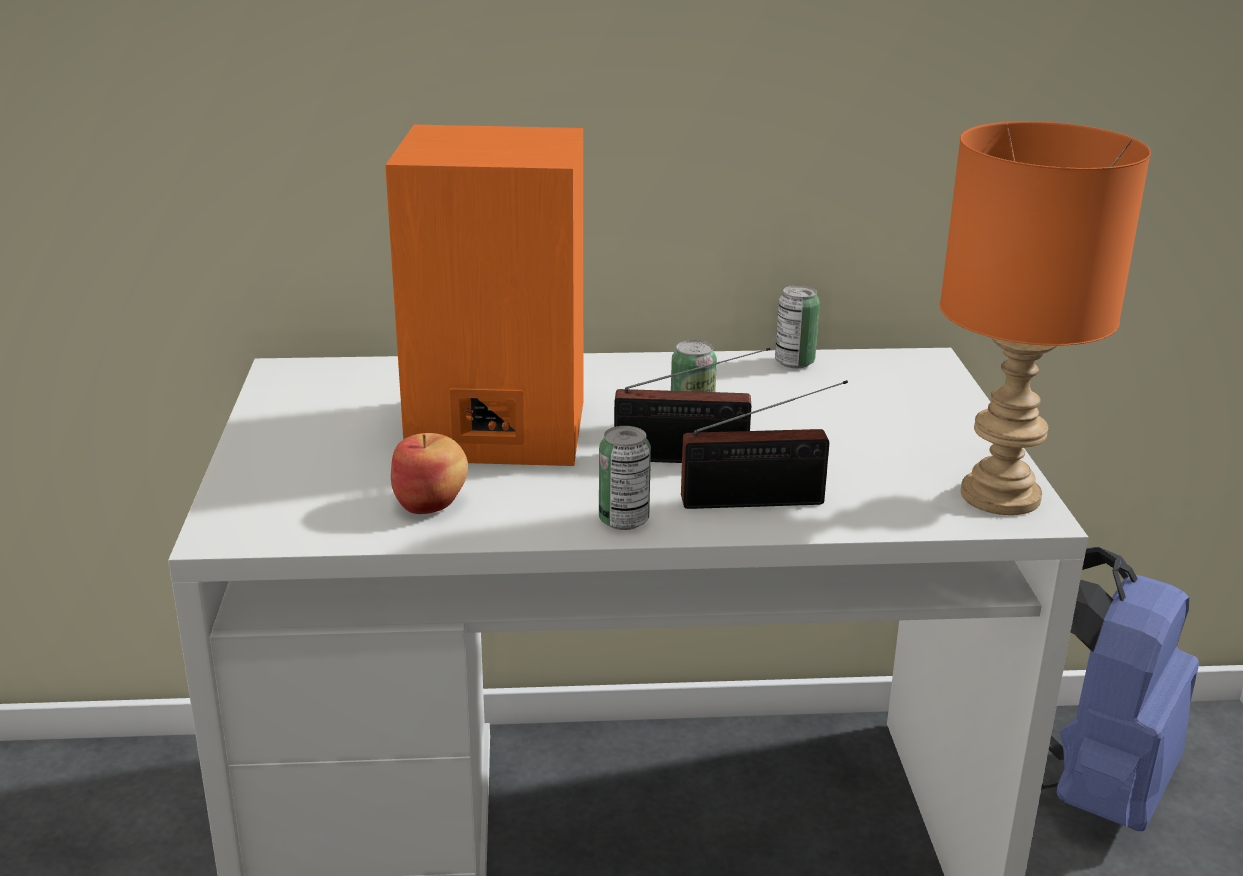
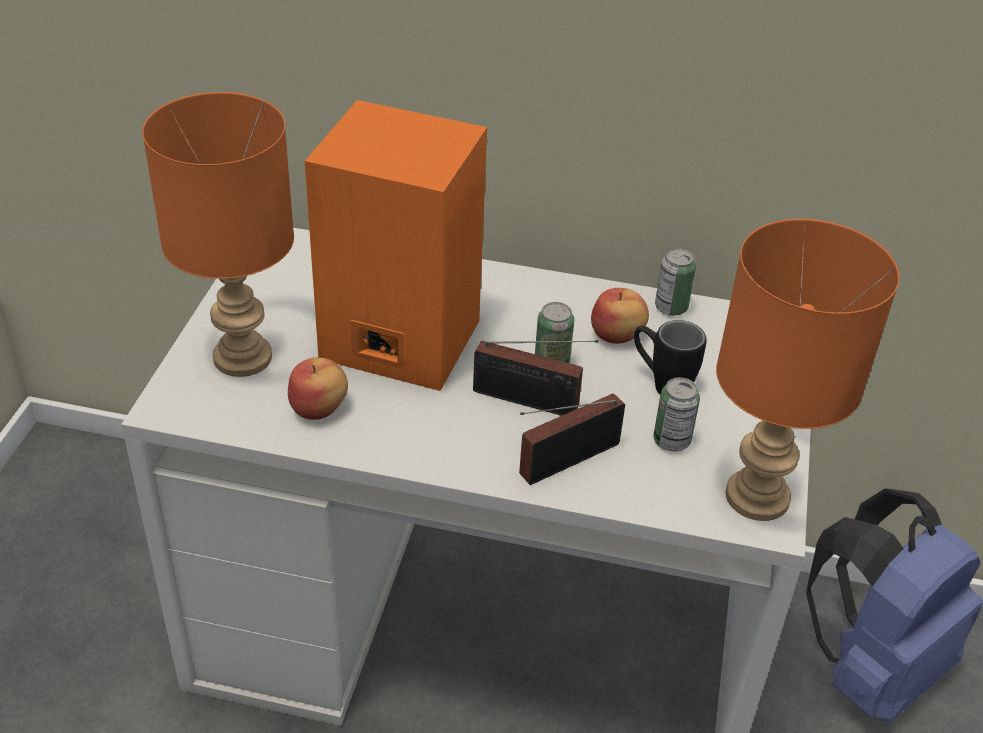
camera: 15 degrees right, 15 degrees up
(301, 475) = (240, 358): none -> orange table lamp
(623, 520) = (451, 457): can -> can (671, 441)
(751, 391) = (617, 335): none -> apple
(760, 501) = (563, 460): radio -> radio turned 135 degrees clockwise
(827, 422) = (661, 383): none -> black mug

